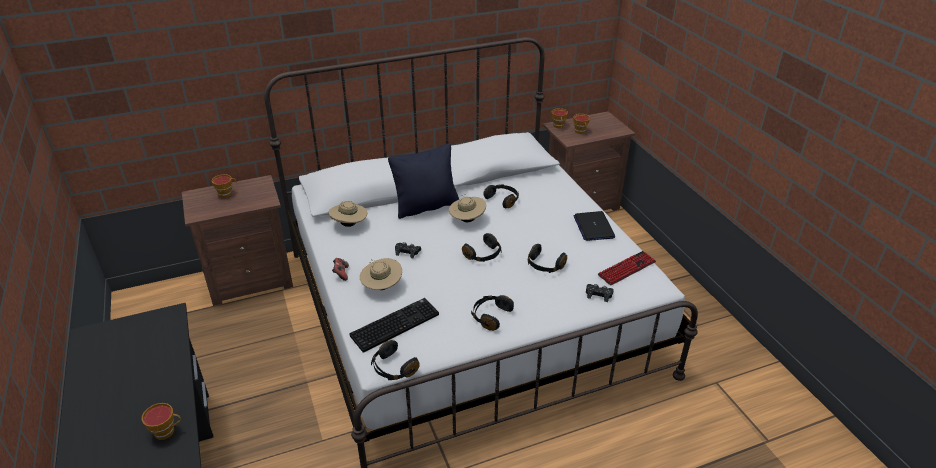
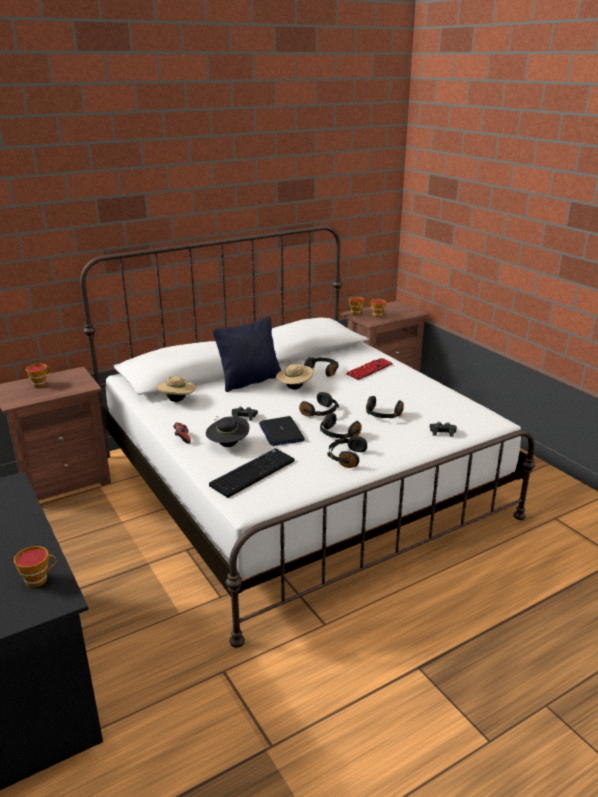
camera: 10 degrees left, 10 degrees down
(382, 286) = (228, 445): beige hat -> black hat
(393, 368) = (264, 506): black headphones -> black headphones (338, 435)
(593, 227) = (417, 384): laptop -> laptop (281, 432)
(626, 269) = (460, 411): keyboard -> keyboard (369, 370)

